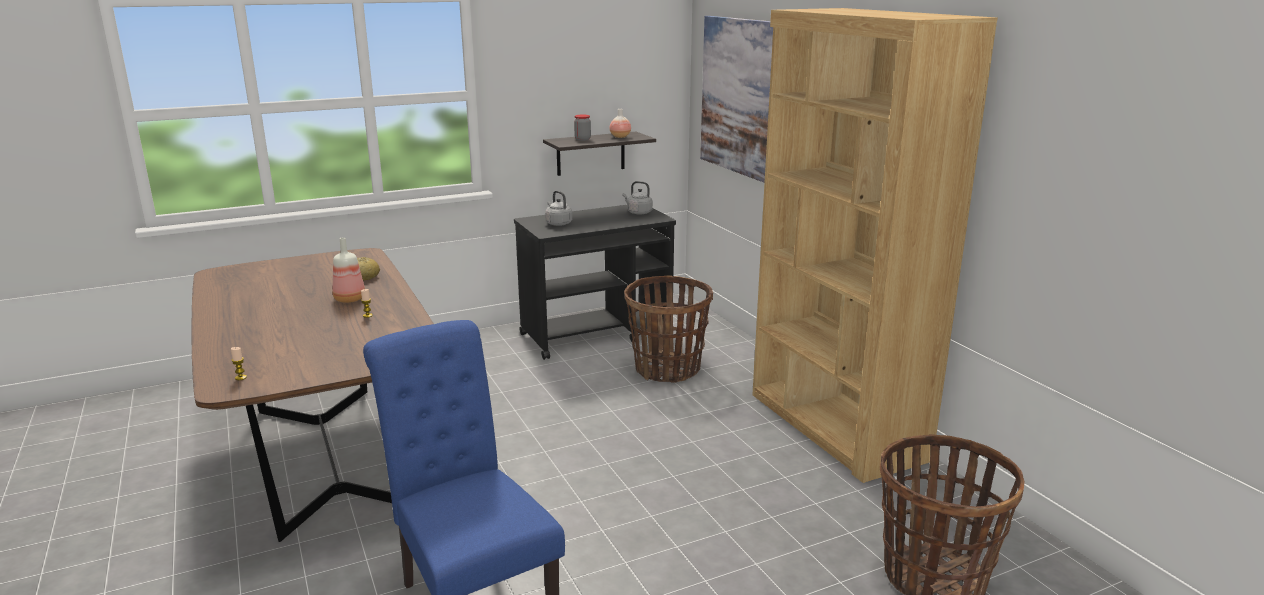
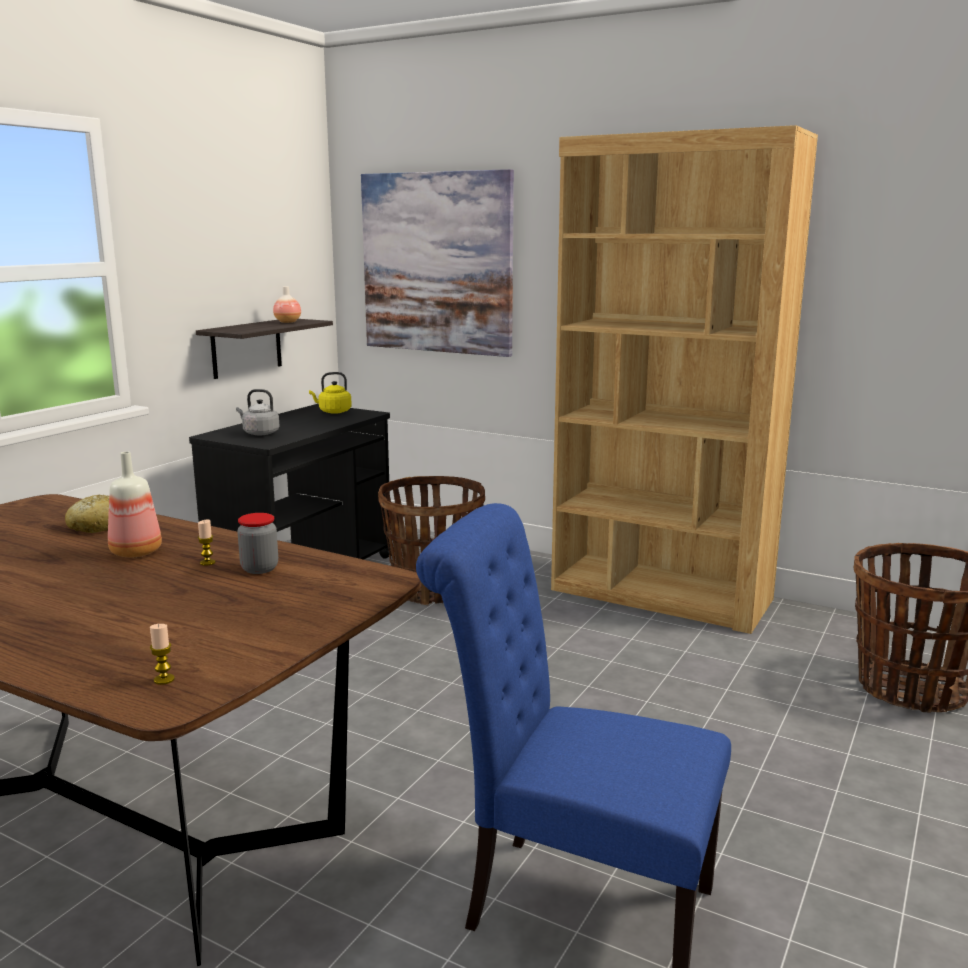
camera: 35 degrees left, 5 degrees down
(582, 139) = (248, 326): jar -> jar (259, 568)
(638, 212) = (333, 412): grey kettle -> yellow kettle

